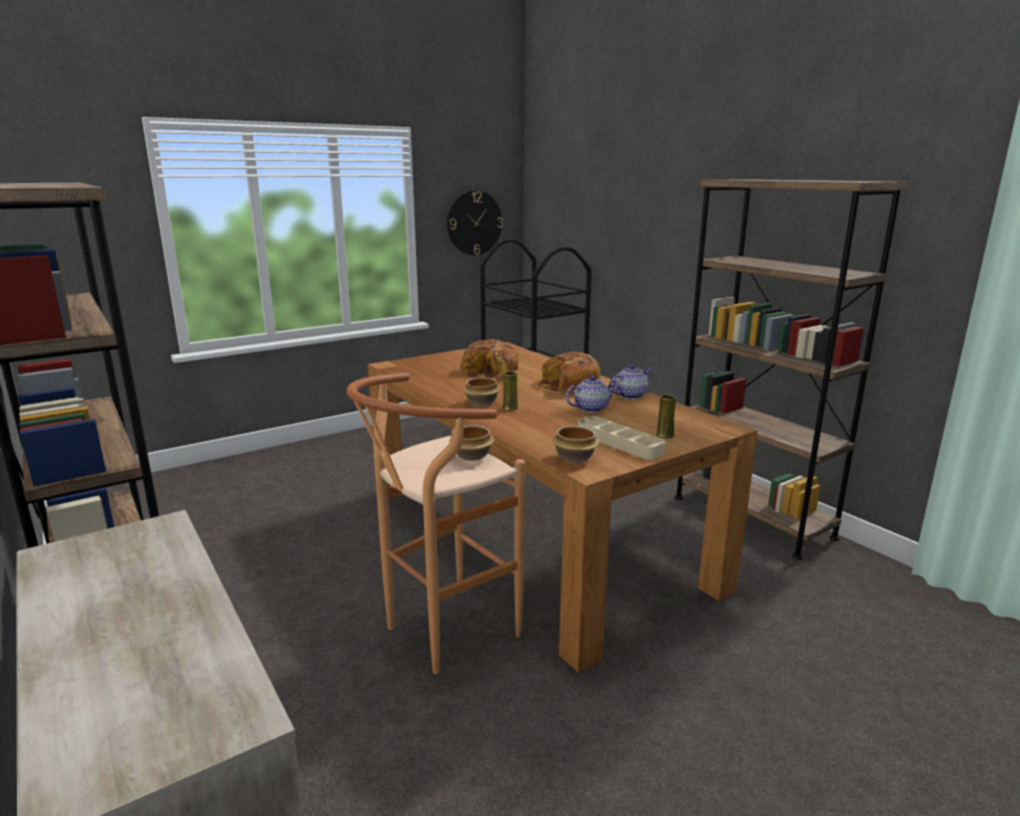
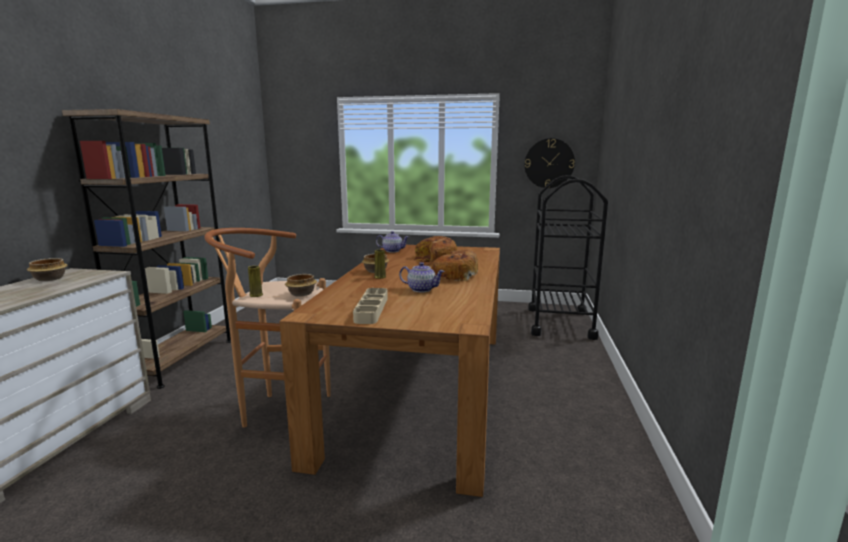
camera: 45 degrees right, 5 degrees down
(573, 457) = (321, 307): bowl -> bowl (50, 279)
(629, 396) = (472, 290): teapot -> teapot (392, 251)
(664, 435) = (412, 315): yellow vase -> yellow vase (256, 295)
(751, 517) = (615, 457): brown bookcase -> none

